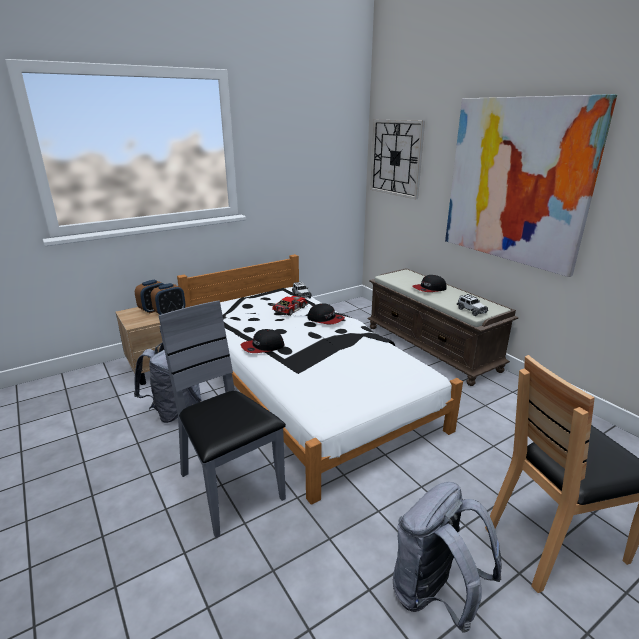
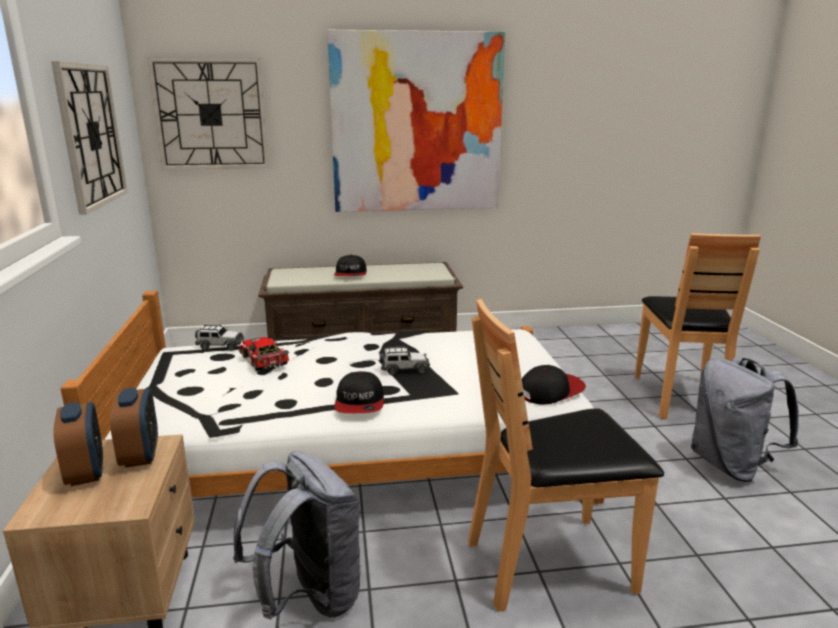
camera: 65 degrees left, 5 degrees down
(230, 488) = (550, 564): grey chair -> brown chair
(293, 166) = (91, 135): none -> wall clock
(325, 319) = (330, 346): cap -> cap (551, 391)
(471, 310) = (429, 274): toy car -> toy car (404, 369)

